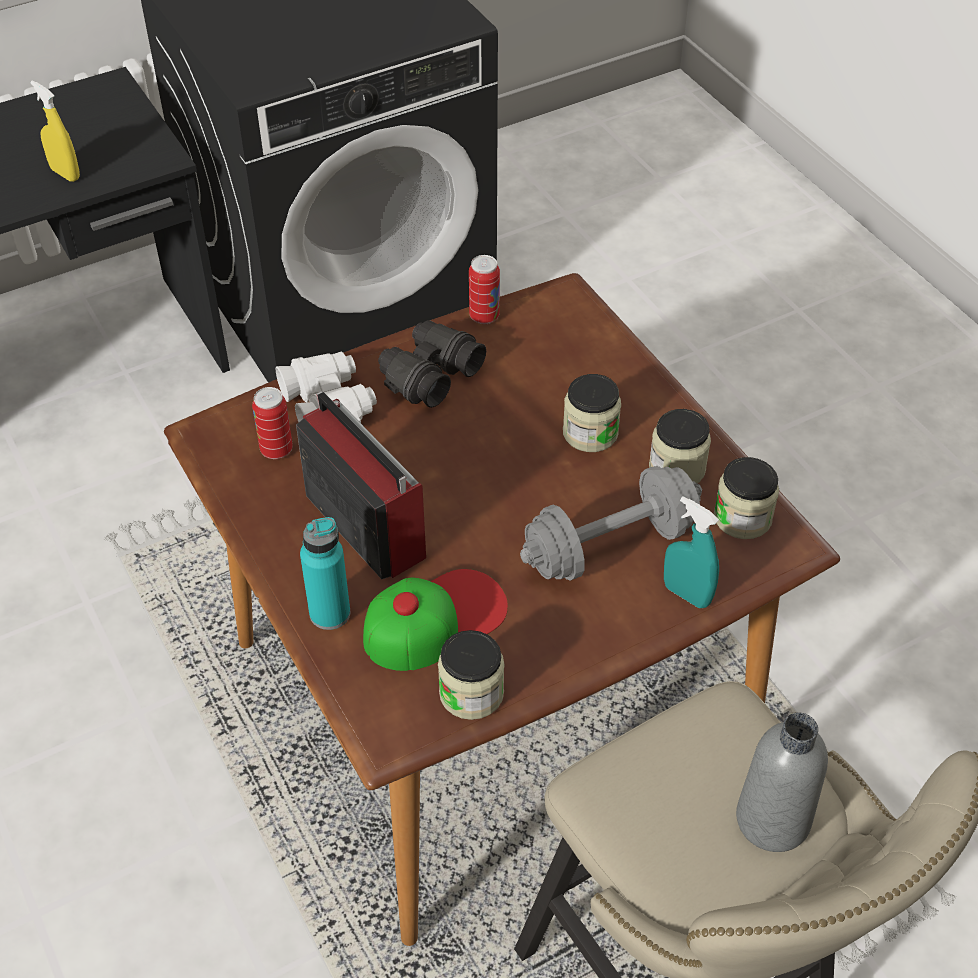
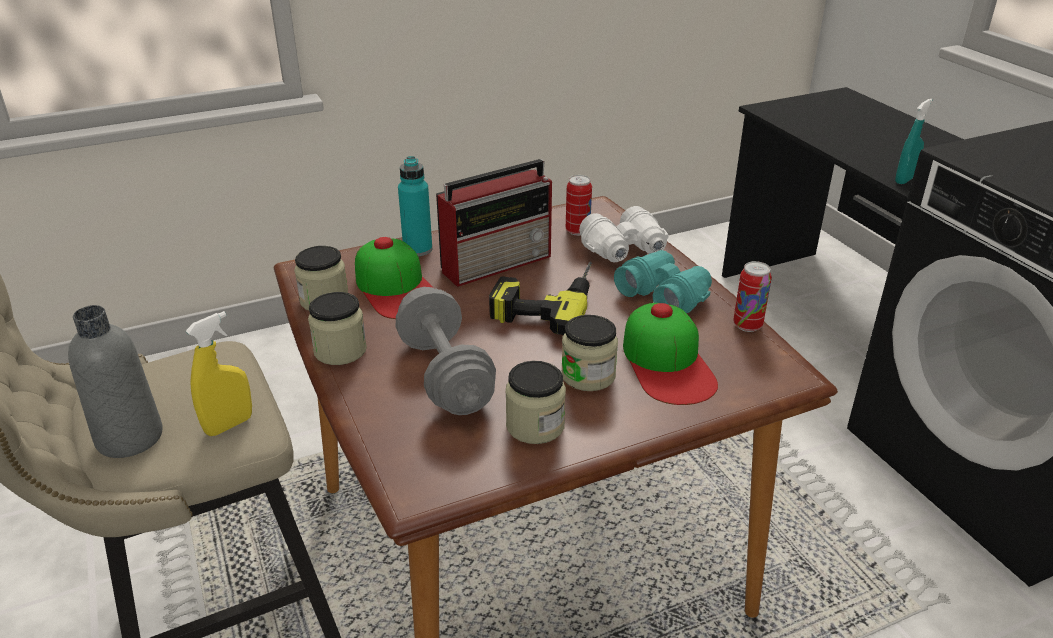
camera: 95 degrees right, 15 degrees down
(65, 174) = (883, 161): yellow spray bottle -> yellow spray bottle (229, 425)
(429, 374) = (664, 294): black binoculars -> turquoise binoculars
(449, 473) = (545, 299): none -> power drill
(559, 375) = (668, 363): none -> cap
(686, 594) = (376, 413): turquoise spray bottle -> turquoise spray bottle (905, 180)
(742, 518) = (460, 463): jar -> jar (340, 350)

